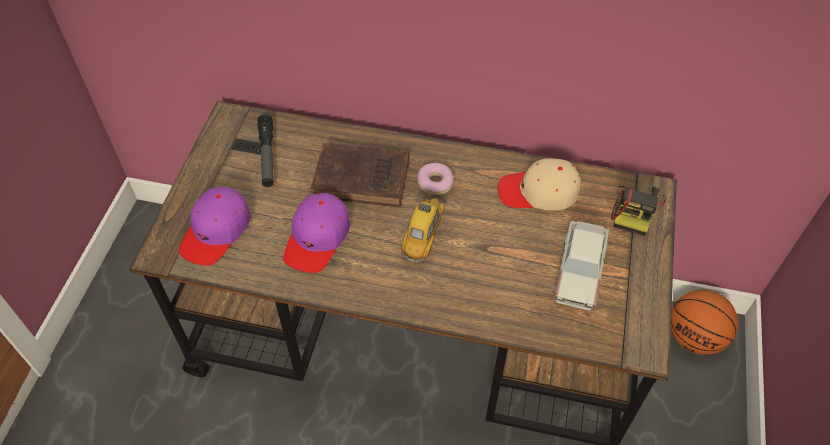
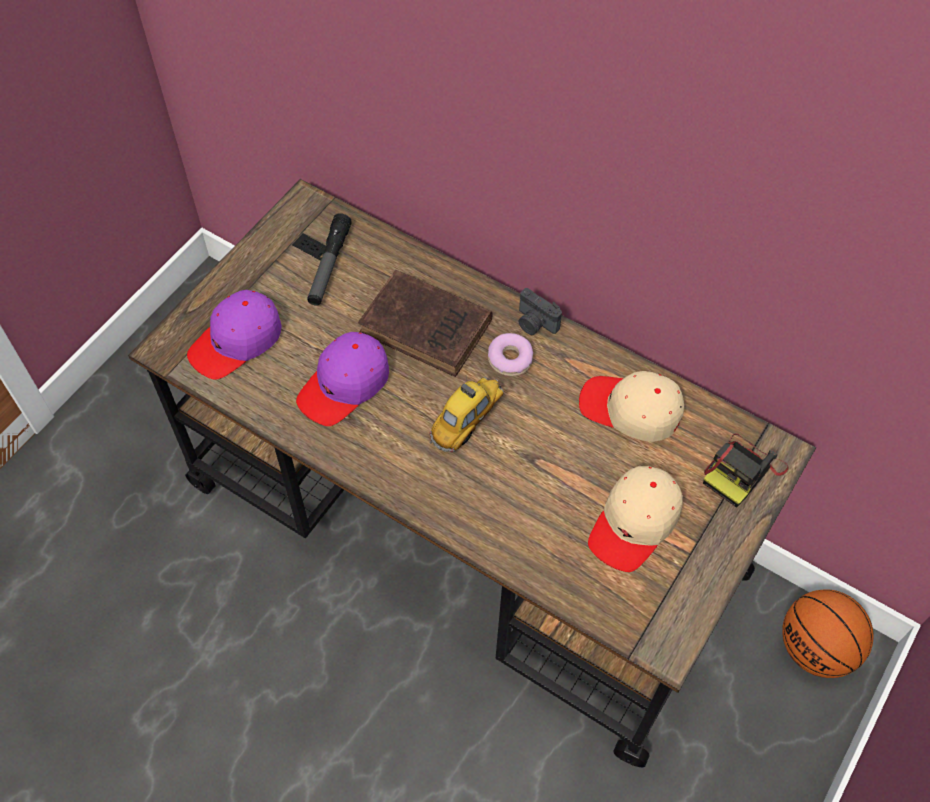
camera: 20 degrees right, 5 degrees up
(441, 153) = (534, 323): none -> camera
(579, 270) = (635, 523): toy car -> beige cap

